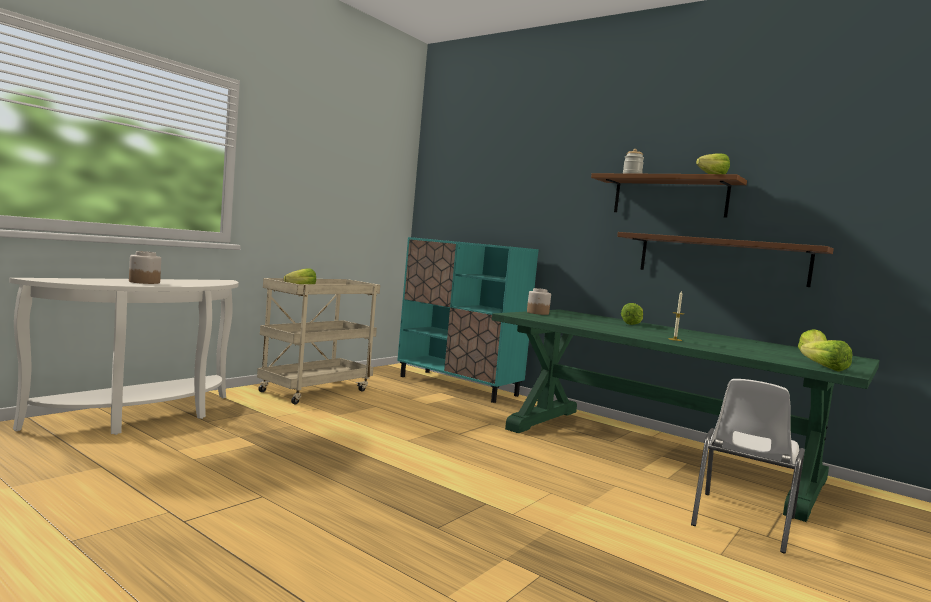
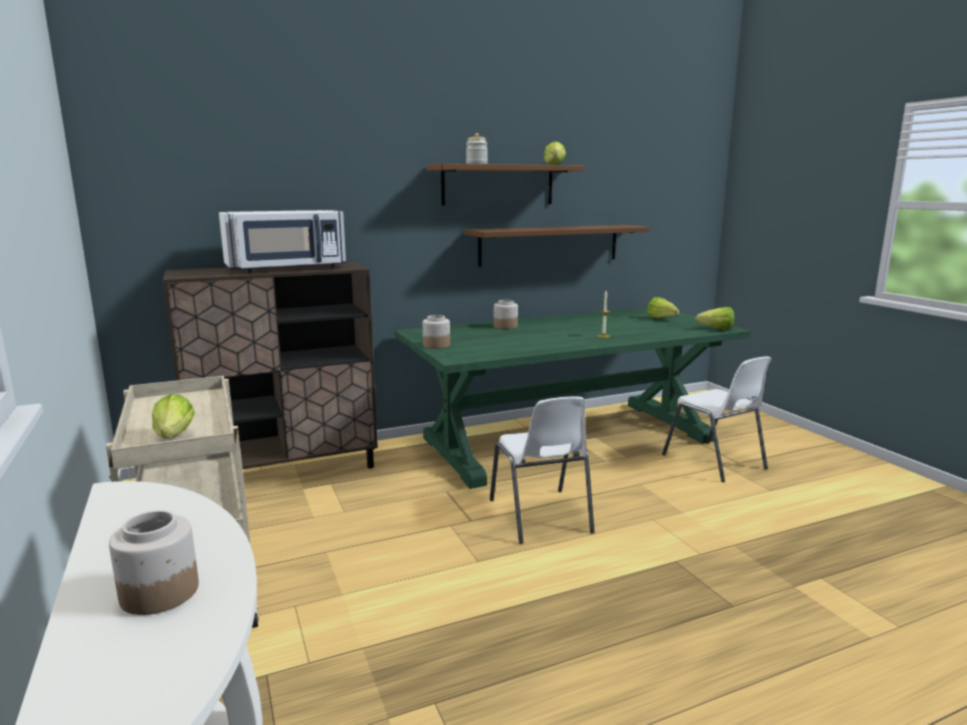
camera: 60 degrees left, 10 degrees up
(458, 386) = (286, 469): turquoise cabinet -> brown cabinet
(479, 243) = (287, 269): none -> white microwave
(494, 452) = (540, 516): none -> white chair
(634, 324) = (505, 326): lettuce -> jar

